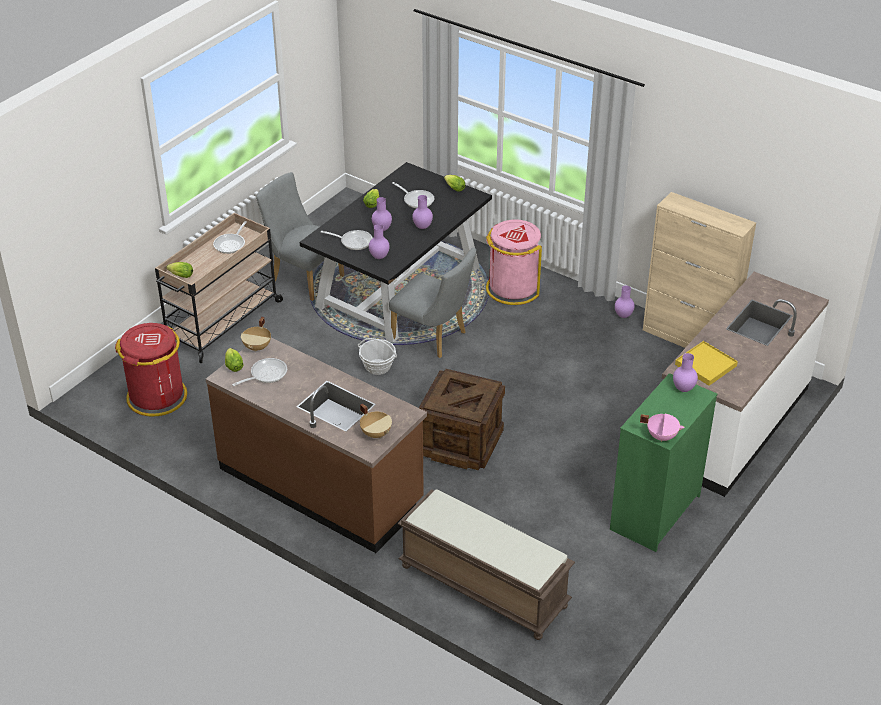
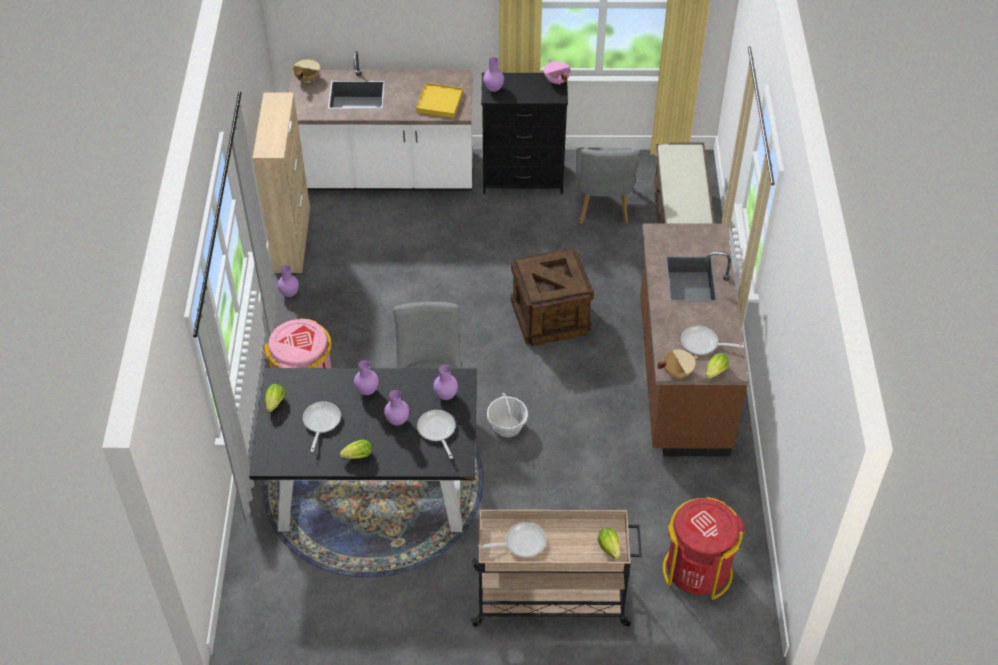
camera: 125 degrees left, 10 degrees up
(303, 277) = (421, 576): grey chair -> grey chair (602, 208)
(376, 433) = (695, 238): beige cooking pot -> beige cooking pot (307, 78)
(654, 512) = (522, 179): green dresser -> black dresser

